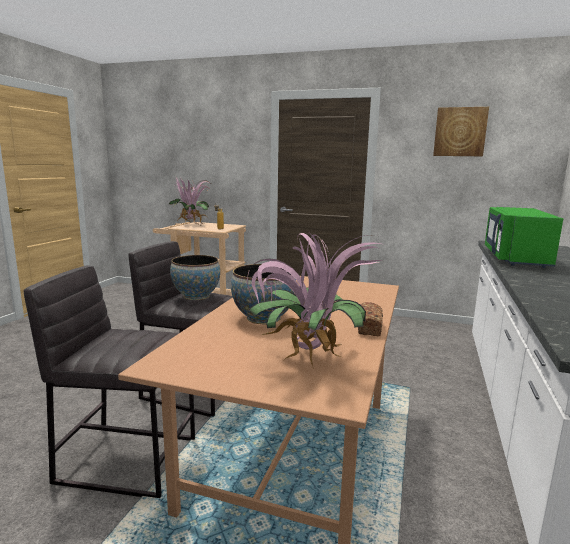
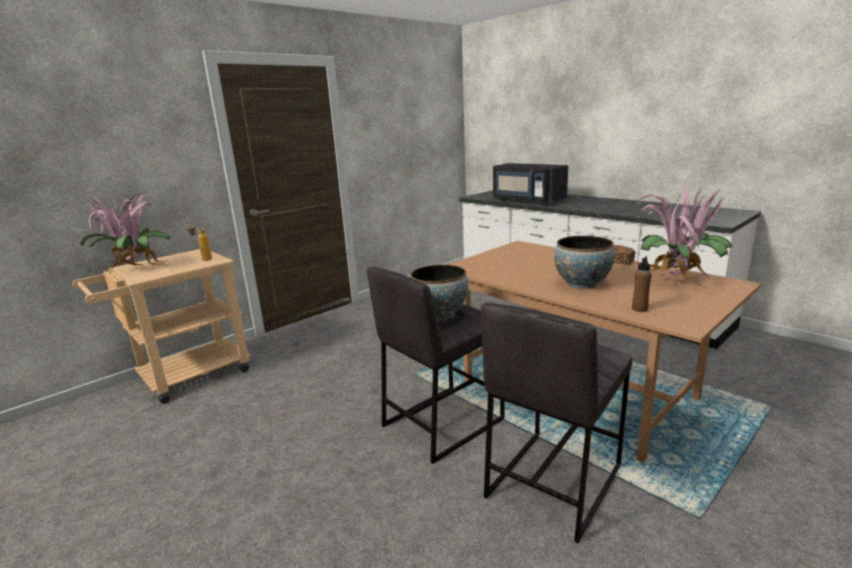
camera: 60 degrees left, 5 degrees up
(197, 344) = (639, 309): none -> brown bottle
(460, 132) = (402, 104): picture -> none
(514, 258) = (527, 201): green microwave -> black microwave

